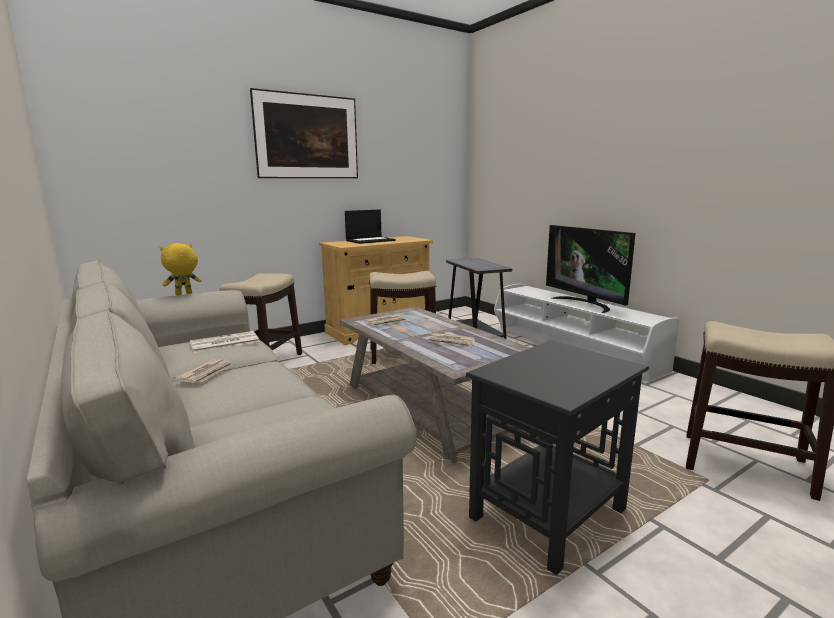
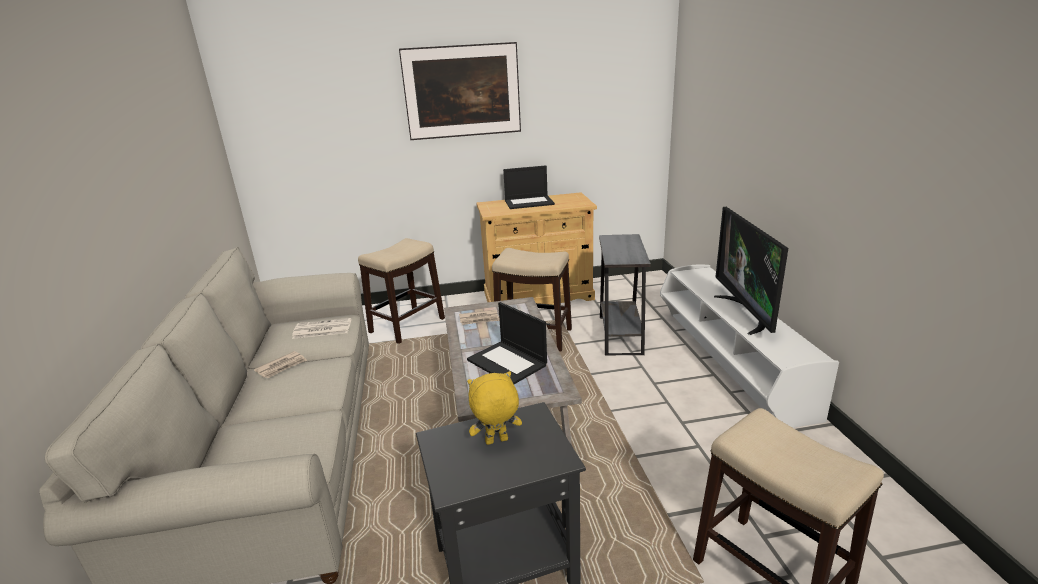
camera: 25 degrees right, 10 degrees up
(183, 294) = (305, 276): yellow plush toy -> yellow plush toy (496, 442)
(451, 342) = (508, 362): newspaper -> laptop

